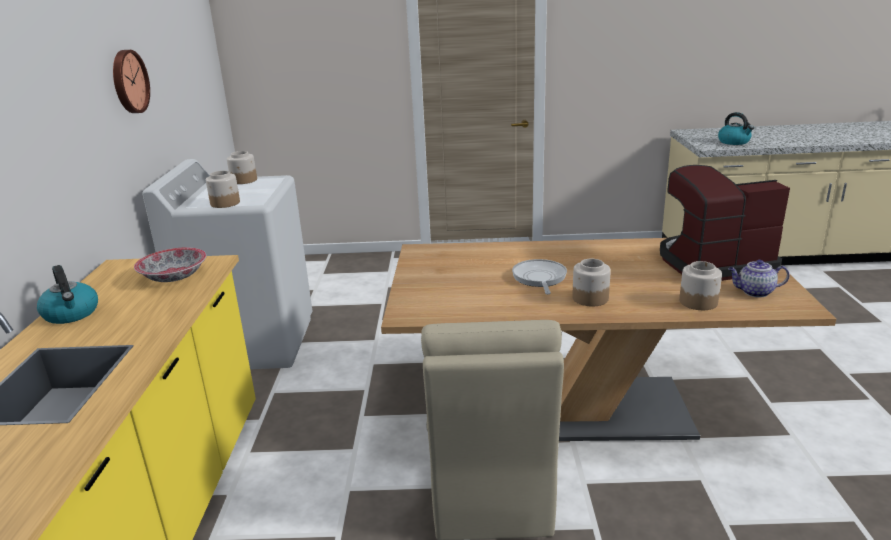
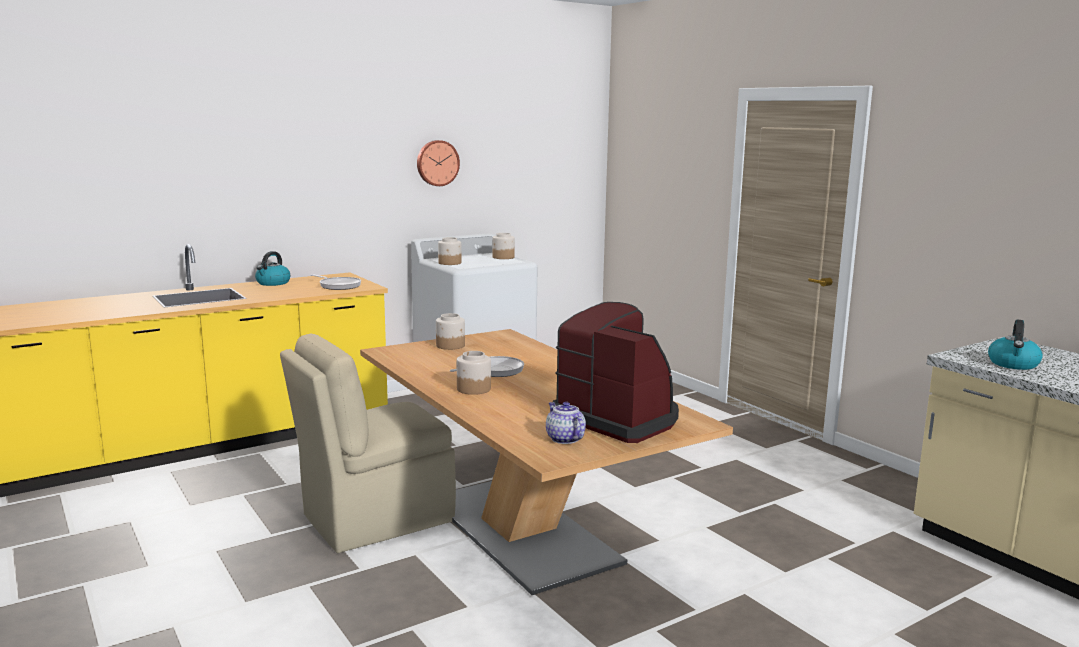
camera: 55 degrees right, 10 degrees down
(173, 277) = (338, 286): bowl -> frying pan
(698, 302) = (512, 421): jar -> jar (451, 346)

